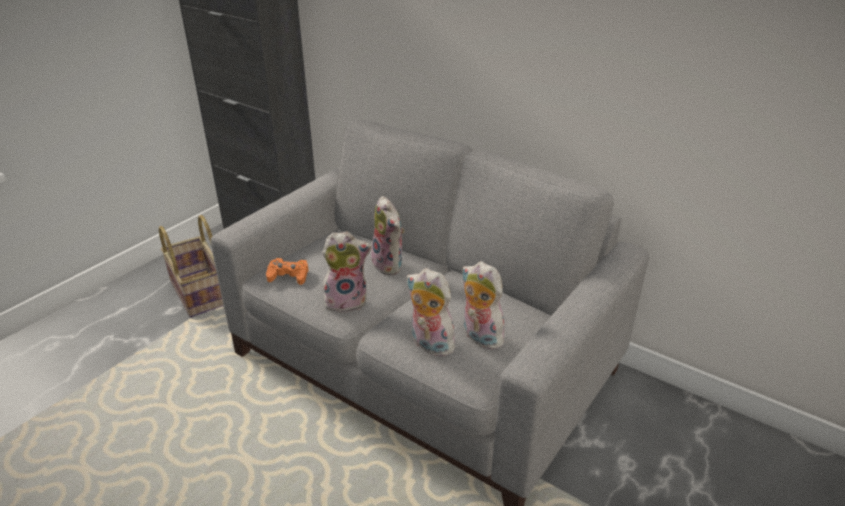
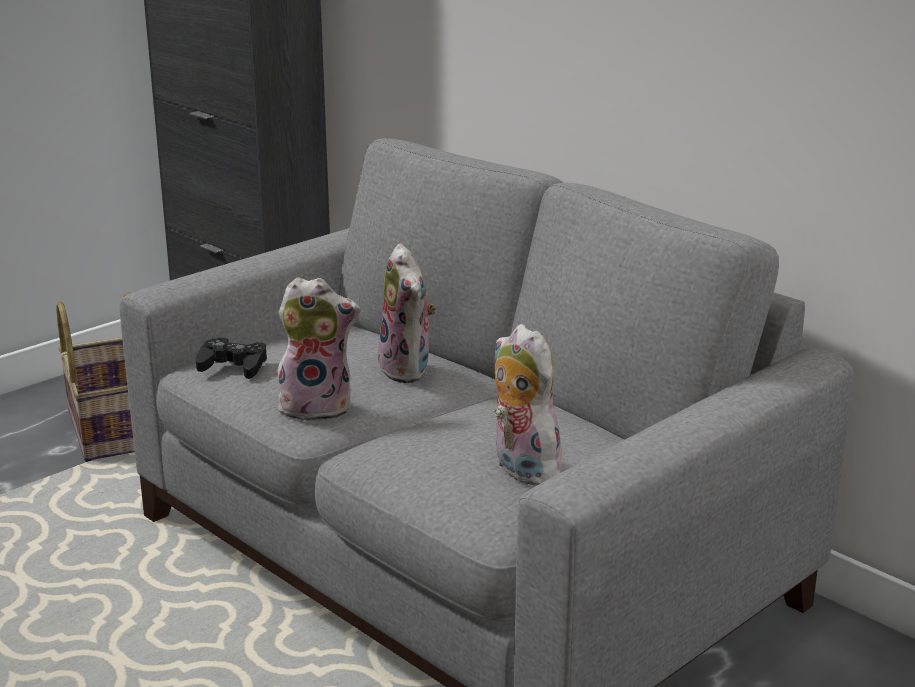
camera: 10 degrees right, 10 degrees down
(288, 275) = (233, 366): orange game controller -> black game controller
(429, 345) = (431, 470): plush toy -> none

